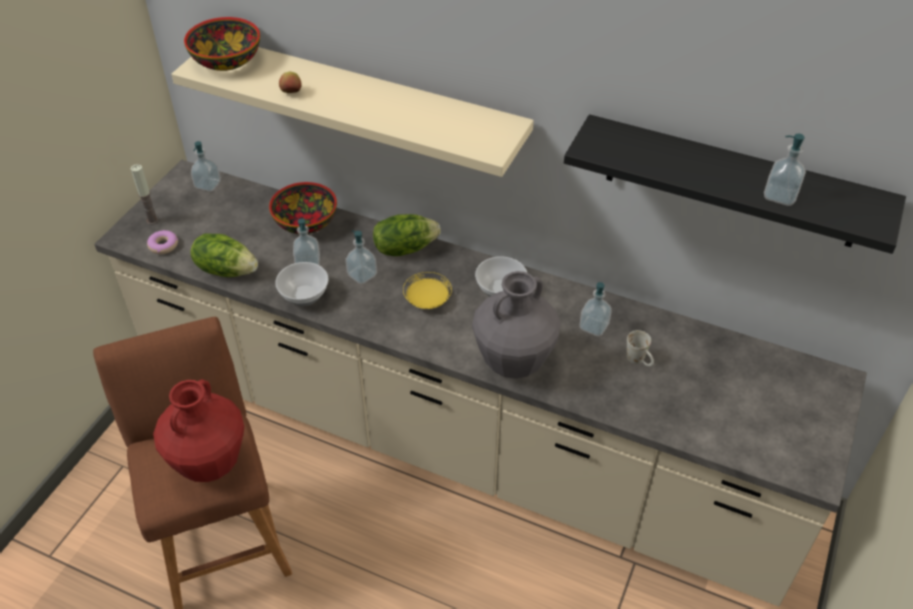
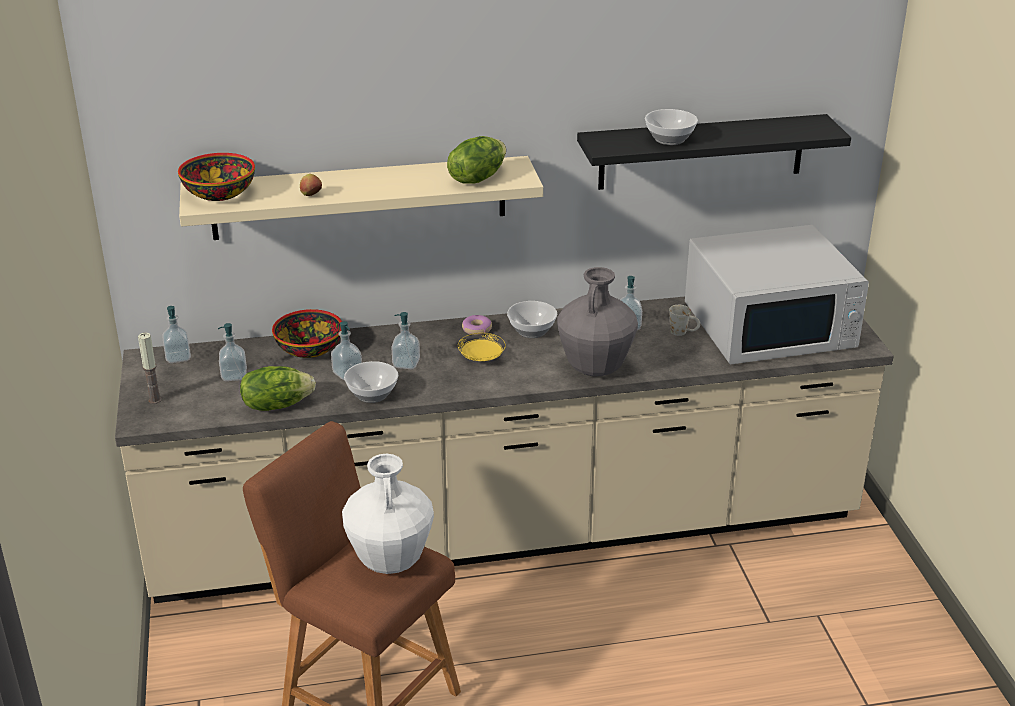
camera: 35 degrees left, 15 degrees down
(163, 245) = (191, 412): donut -> donut (477, 329)
(210, 463) = (390, 561): red vase -> white vase
(404, 248) = (420, 334): lettuce -> lettuce (477, 178)
(673, 163) = (670, 140): none -> bowl
(736, 398) = (770, 326): none -> white microwave
(780, 196) = (757, 135): soap dispenser -> soap dispenser (234, 375)

